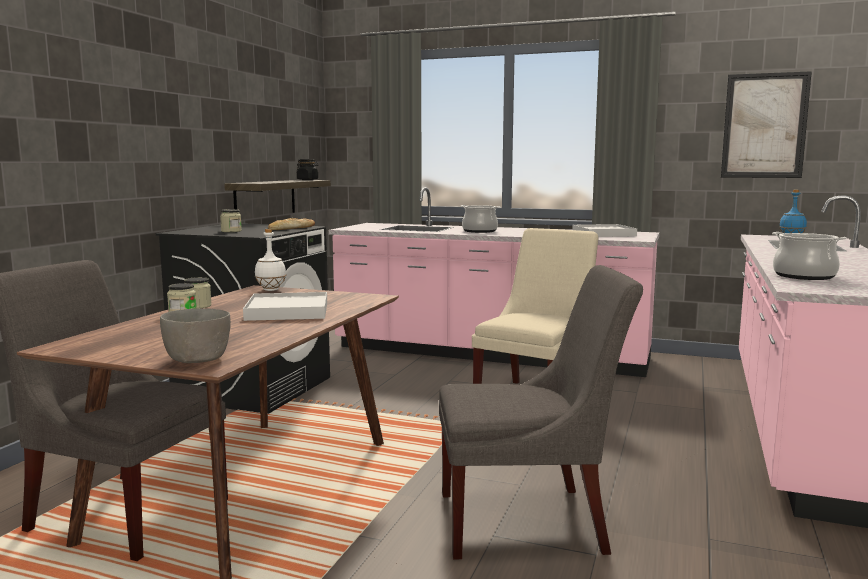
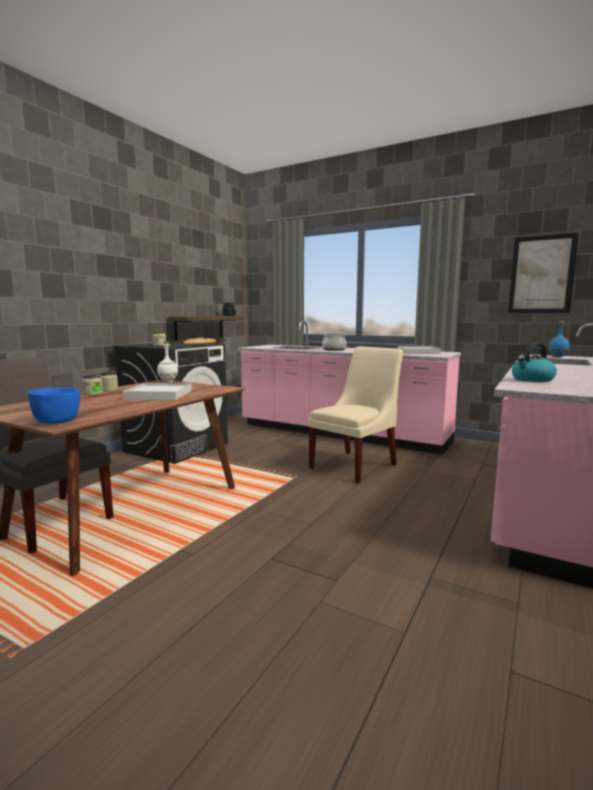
camera: 10 degrees right, 0 degrees up
(199, 359) = (58, 421): grey bowl -> blue bowl
(529, 522) = (301, 551): grey chair -> none
(804, 276) = (532, 380): cooking pot -> kettle

